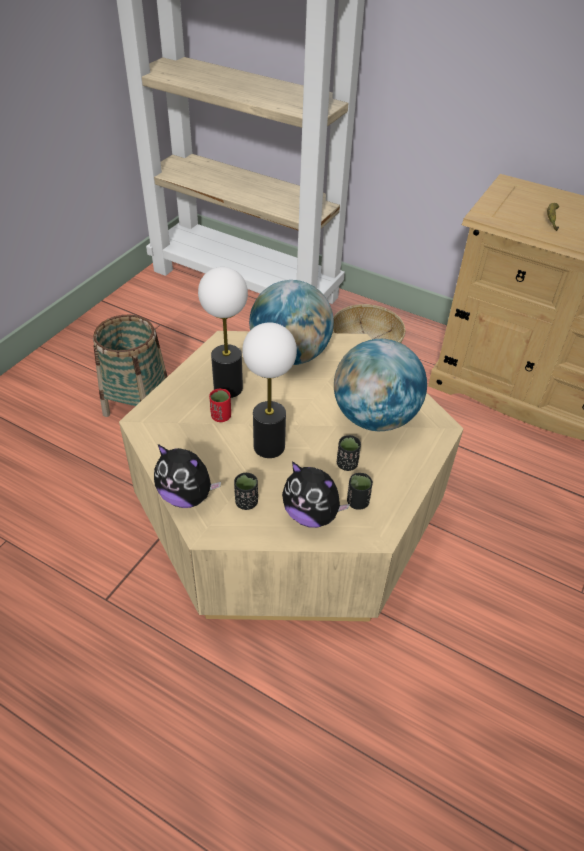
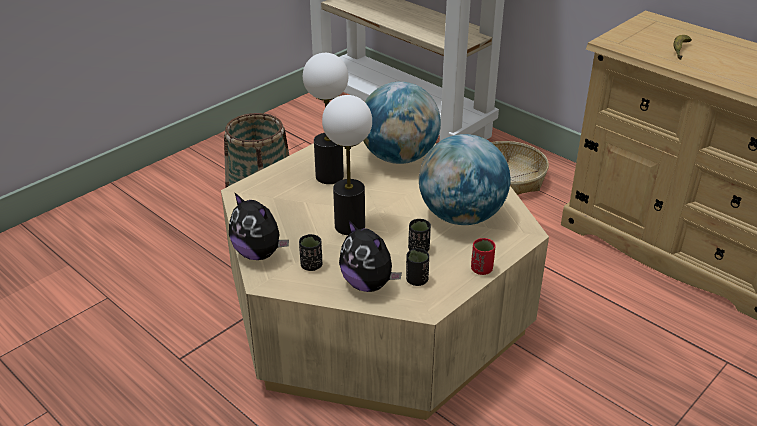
camera: 15 degrees right, 10 degrees down
(221, 416) = (314, 197): red cup -> red cup (481, 269)

